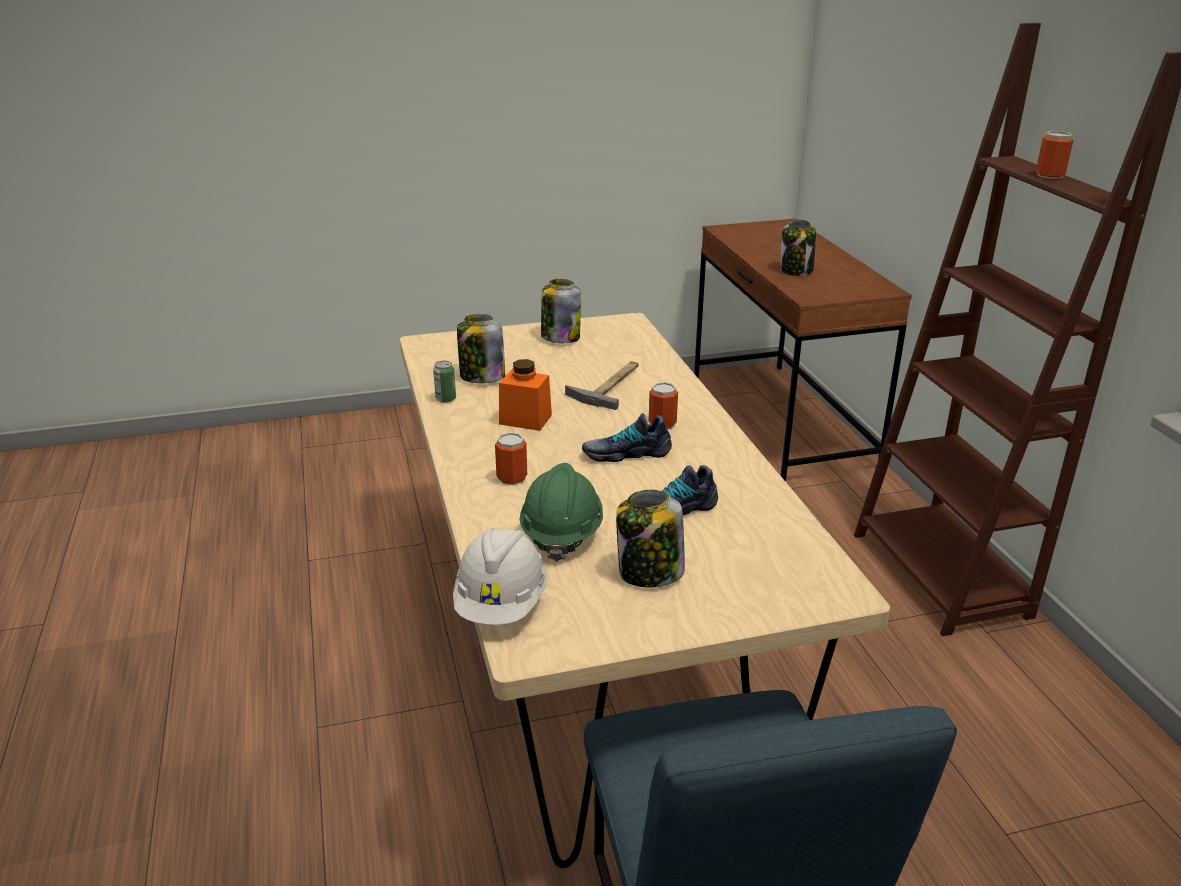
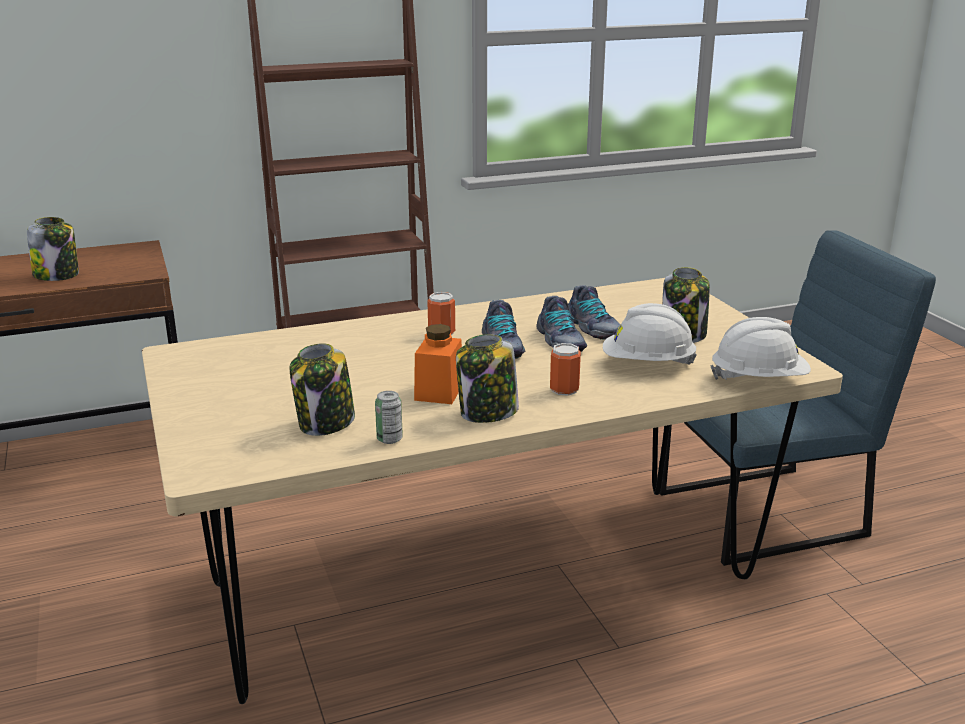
camera: 95 degrees left, 5 degrees down
(560, 337) = (210, 386): jar -> jar (487, 413)
(561, 533) = (647, 364): green hard hat -> white hard hat
(610, 385) = (353, 356): hammer -> none
(636, 486) = (560, 341): none -> shoe
(1049, 175) = (326, 64): can -> none

